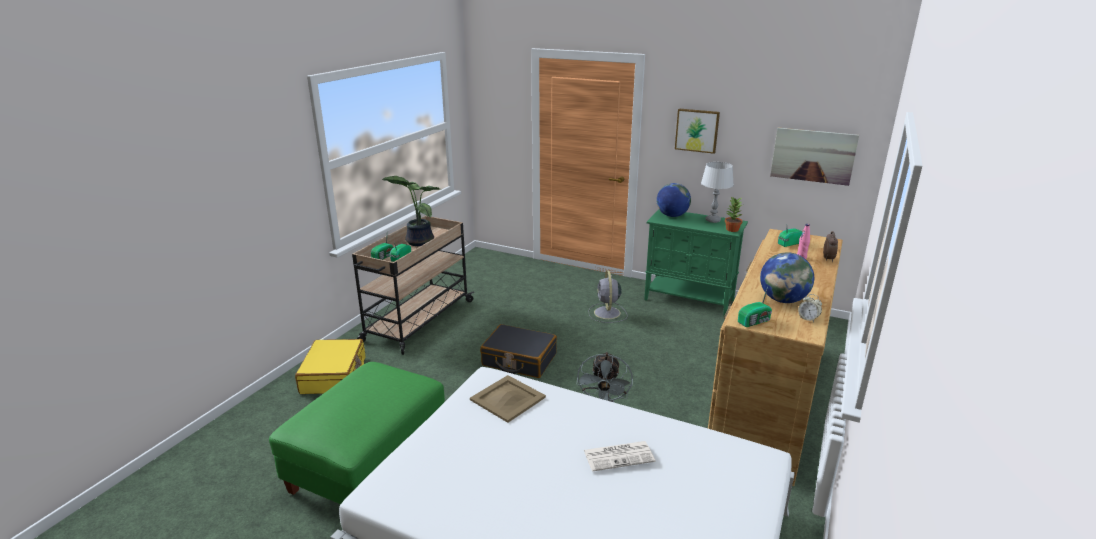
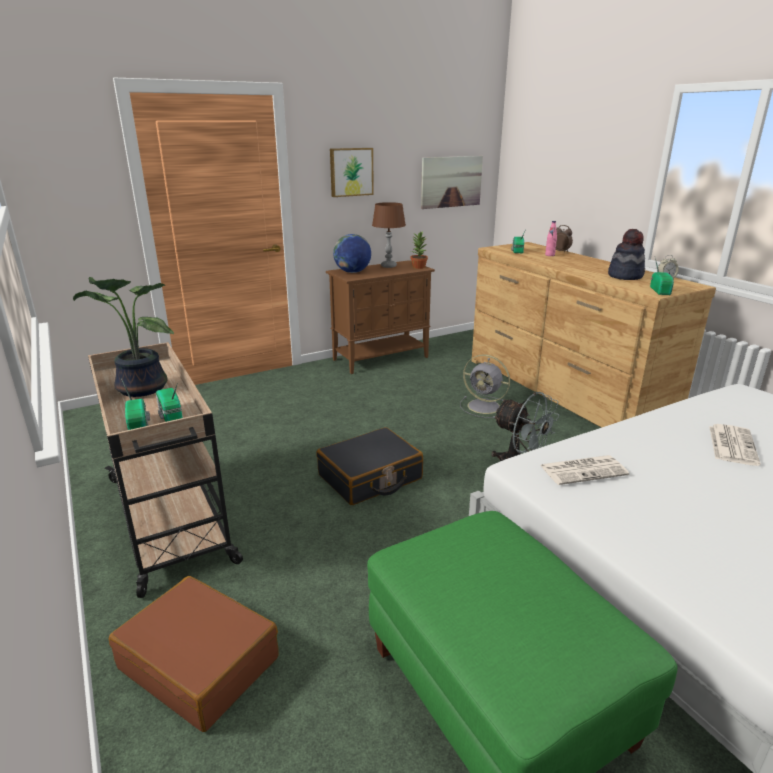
camera: 55 degrees left, 0 degrees up
(334, 375) = (200, 662): yellow suitcase -> brown suitcase
(508, 398) = (584, 470): beige tray -> newspaper
(607, 313) = (348, 398): grey fan -> grey fan (485, 407)
(690, 300) = (381, 358): green cabinet -> brown cabinet
(713, 220) = (388, 266): grey table lamp -> brown table lamp
(783, 300) = (625, 276): globe -> hat

